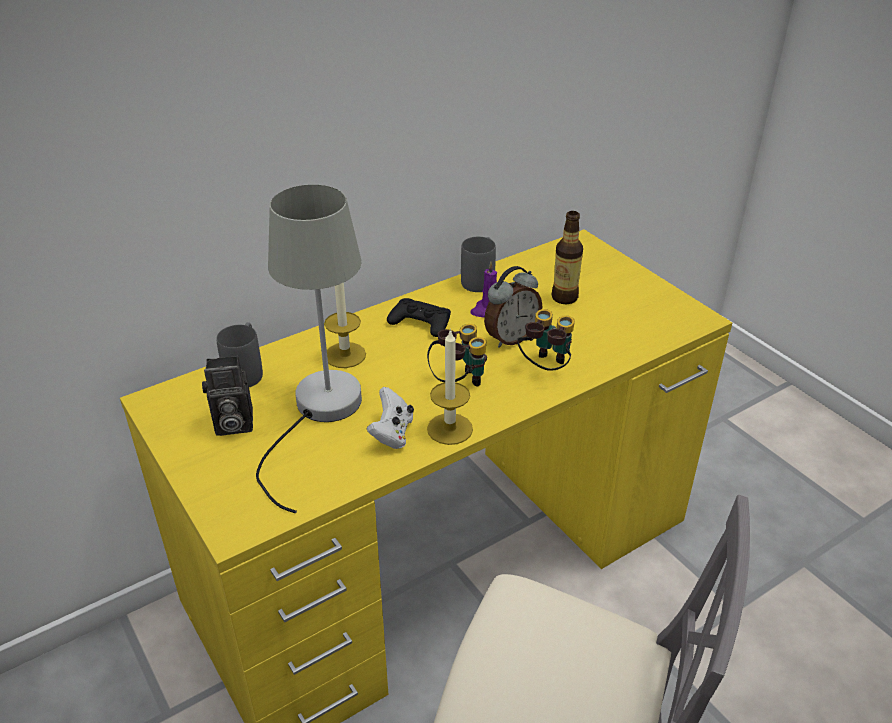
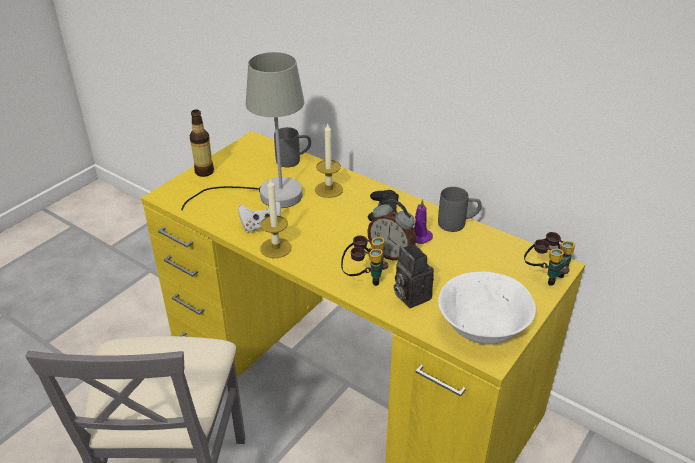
camera: 70 degrees right, 0 degrees up
(231, 424) = (244, 170): camera -> camera (410, 295)
(458, 381) = (326, 240): binoculars -> binoculars (545, 274)
(564, 297) = (464, 271): bottle -> bottle (204, 172)
(657, 310) = (484, 327): none -> white bowl

